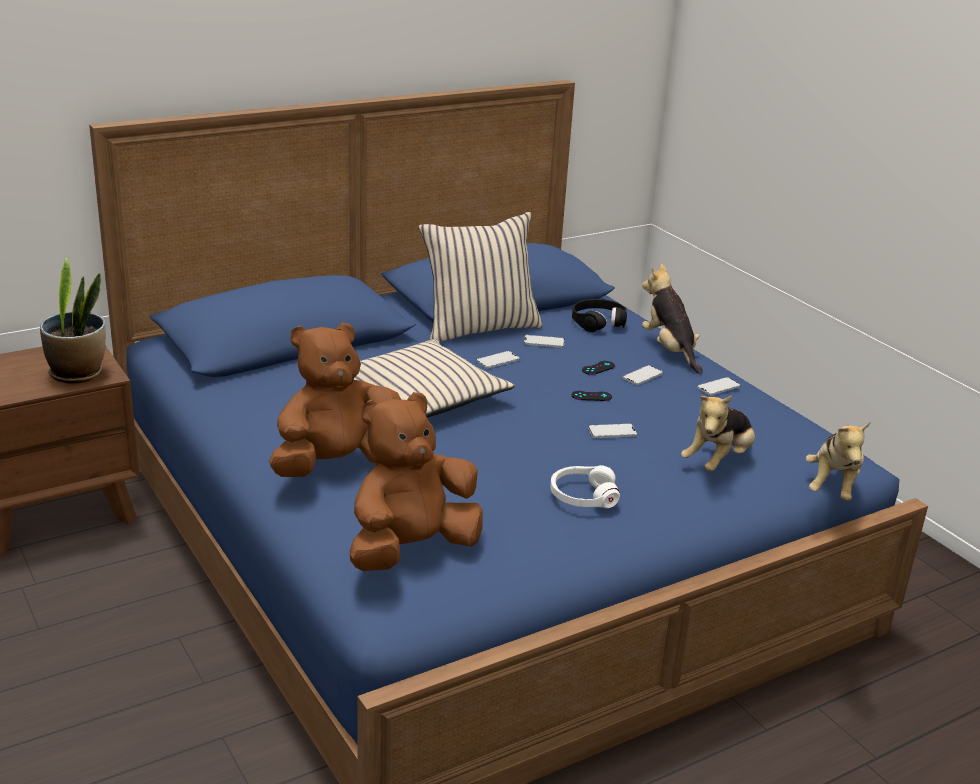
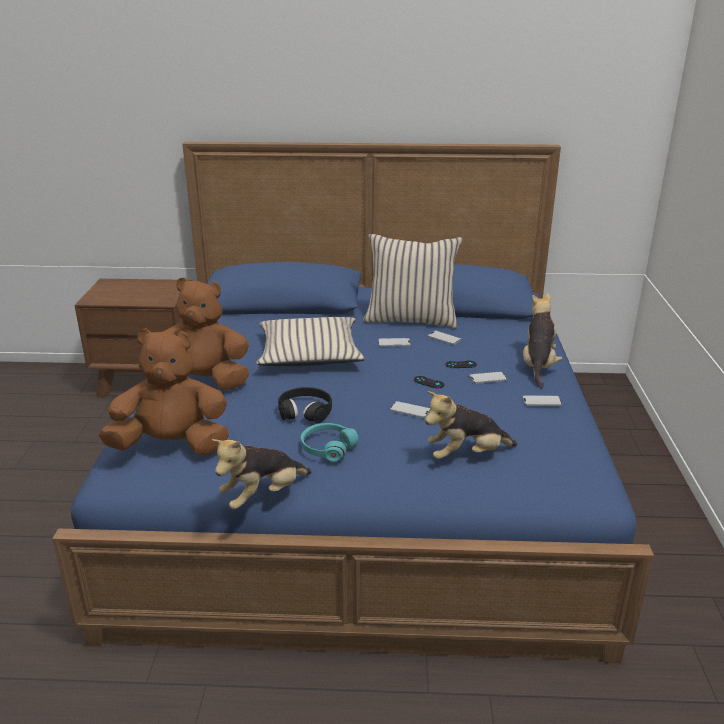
camera: 35 degrees right, 0 degrees up
(77, 373) = (153, 297): potted plant -> none
(583, 496) = (327, 448): white headphones -> turquoise headphones
(598, 322) = (505, 334): black headphones -> black headphones (305, 411)
(833, 486) = (545, 505): plush toy -> plush toy (263, 496)

